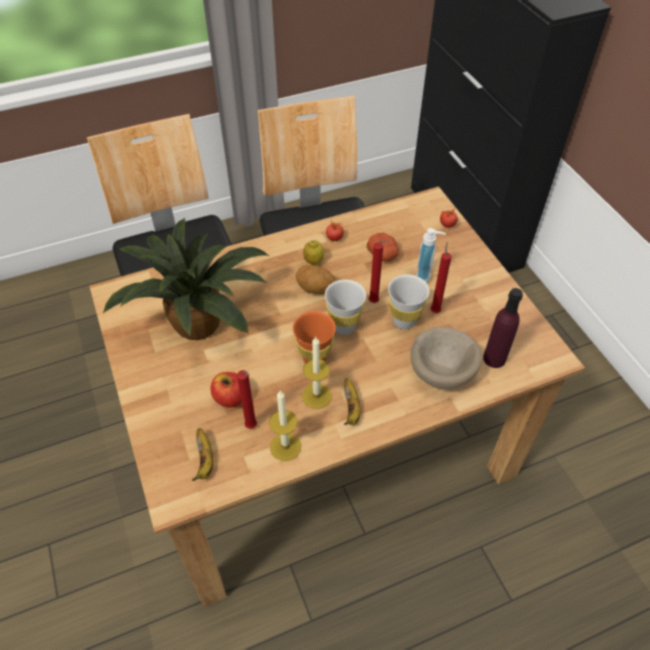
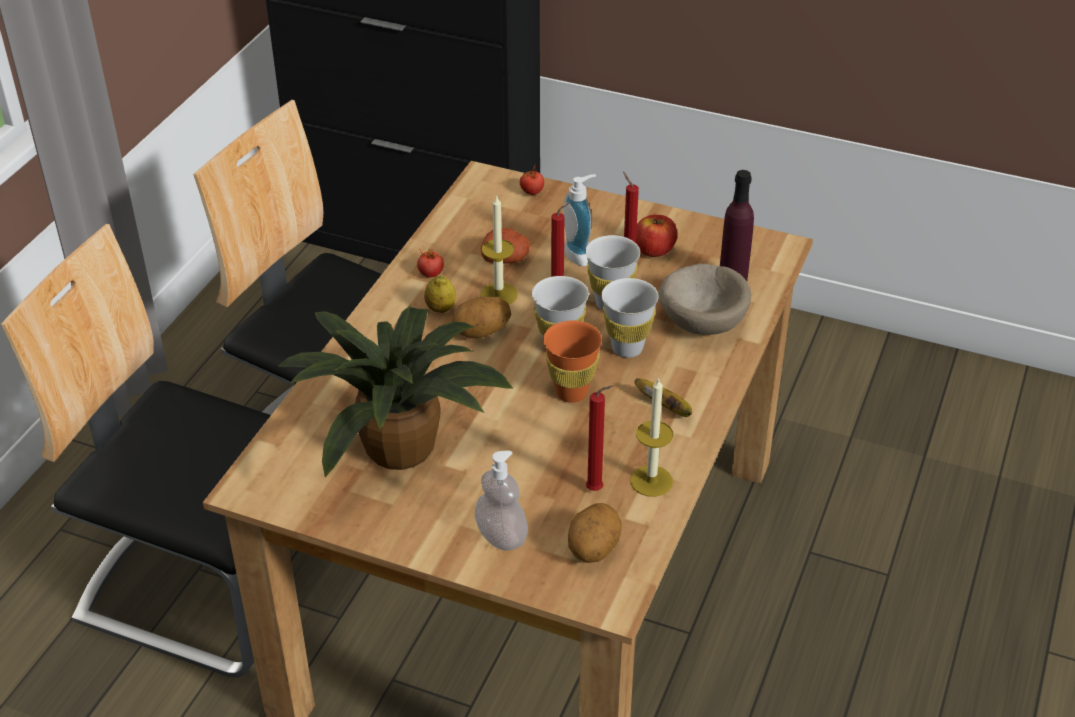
camera: 45 degrees left, 10 degrees down
(175, 413) = (501, 537): none -> soap dispenser
(205, 460) = (593, 549): banana -> potato
(230, 398) = (538, 483): apple -> apple (654, 250)
(316, 396) = (619, 421): candle -> candle (499, 294)
(378, 355) = (627, 348): none -> white cup

